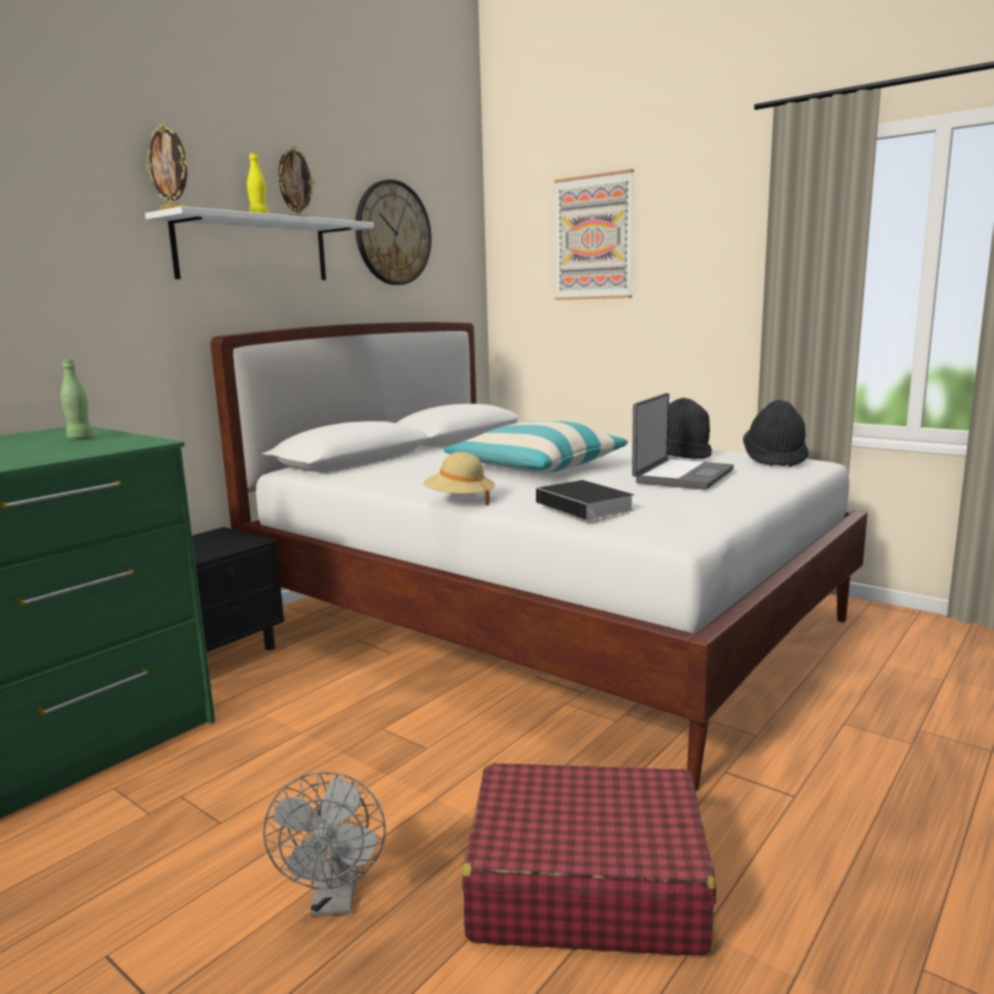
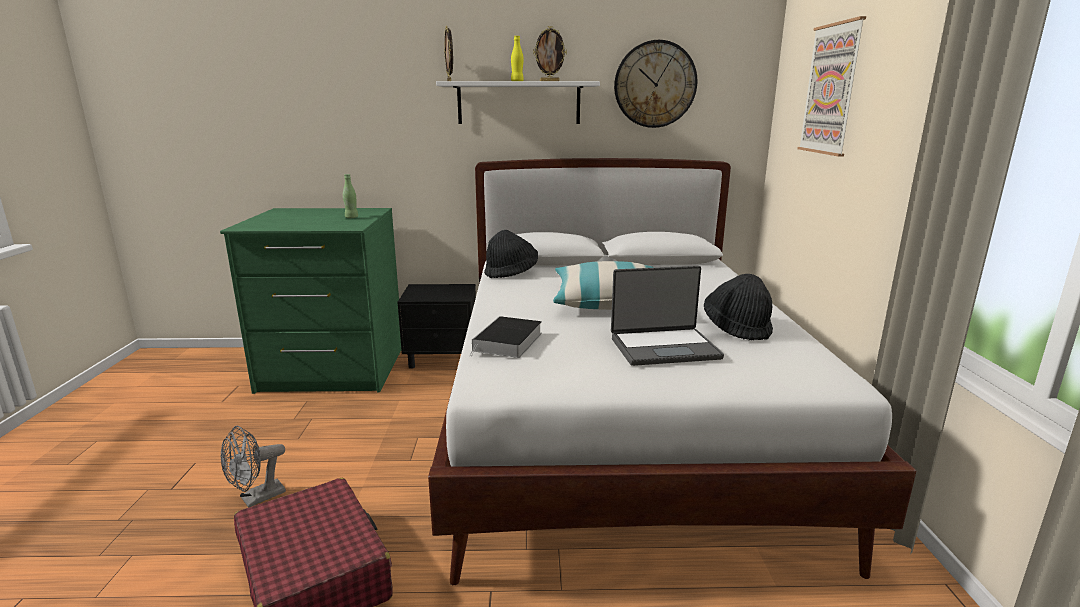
camera: 50 degrees right, 5 degrees up
(459, 501) = (486, 309): beige hat -> none
(775, 460) = (809, 366): black hat -> black hat (511, 273)

